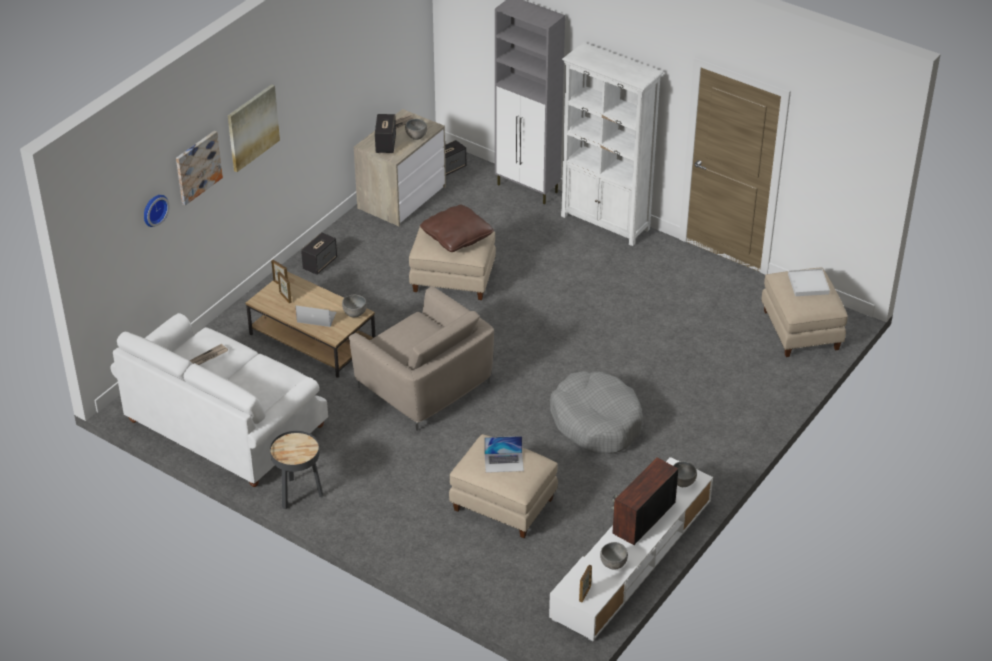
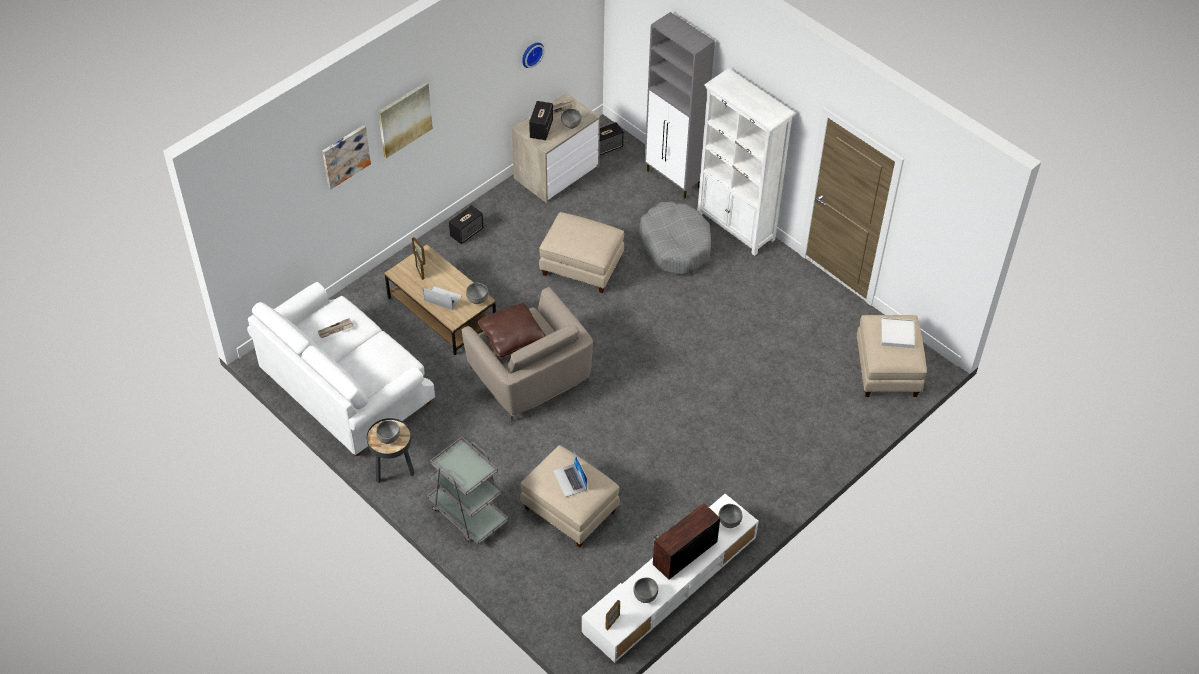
camera: 10 degrees right, 10 degrees up
(153, 209) = (298, 194): wall clock -> wall clock (531, 53)
(295, 450) = (389, 438): none -> grey bowl
(392, 524) = (468, 514): none -> grey cart
(456, 237) = (586, 234): brown pillow -> brown pillow (512, 336)
(504, 462) = (570, 480): laptop -> laptop turned 60 degrees clockwise
(596, 422) = (674, 438): grey dog bed -> grey dog bed (675, 245)

